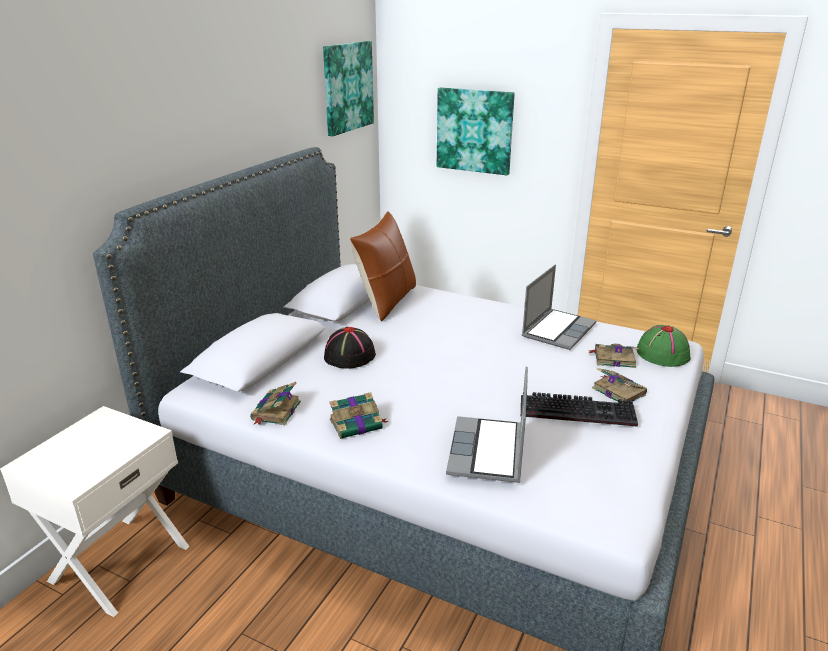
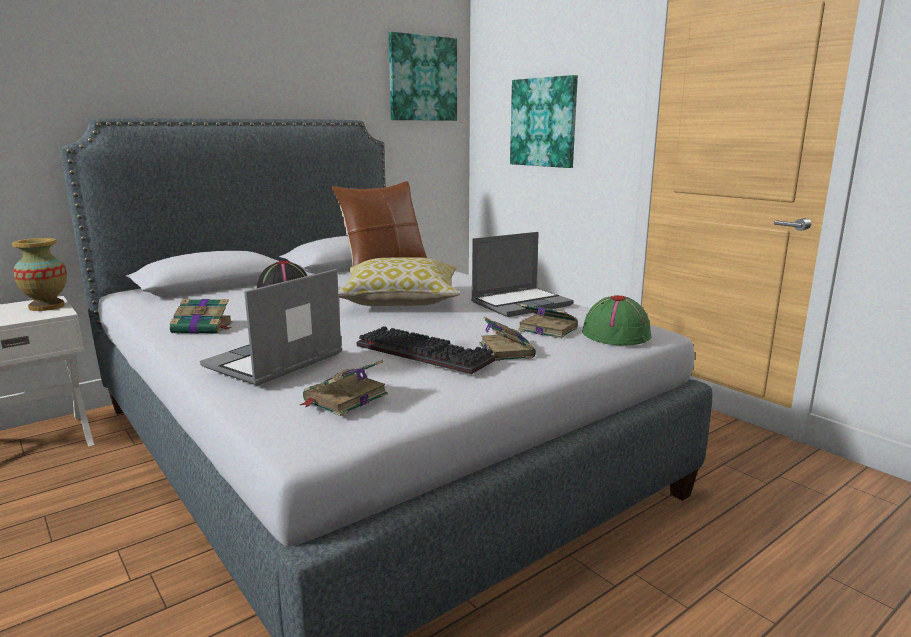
camera: 25 degrees right, 10 degrees down
(118, 428) = (46, 307): none -> vase
(275, 412) = (158, 311): book -> book (344, 398)
(465, 346) = (401, 301): none -> pillow

